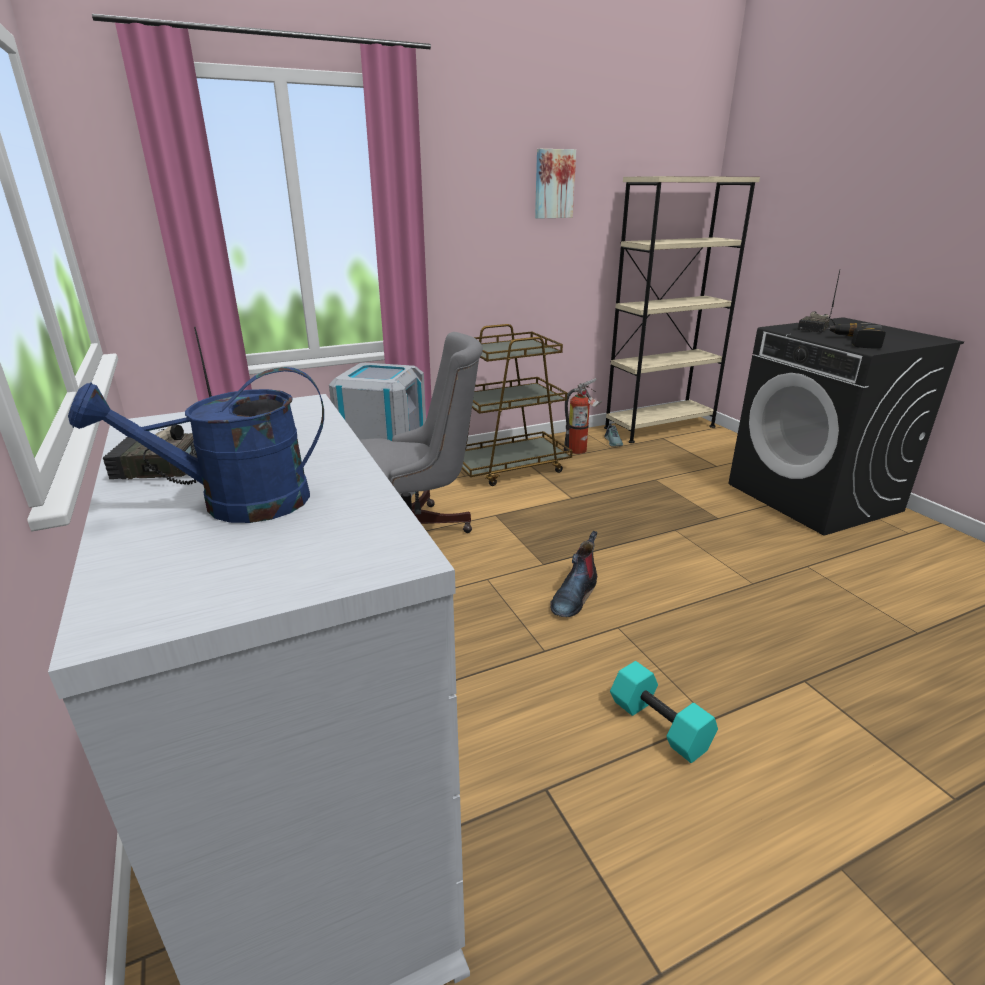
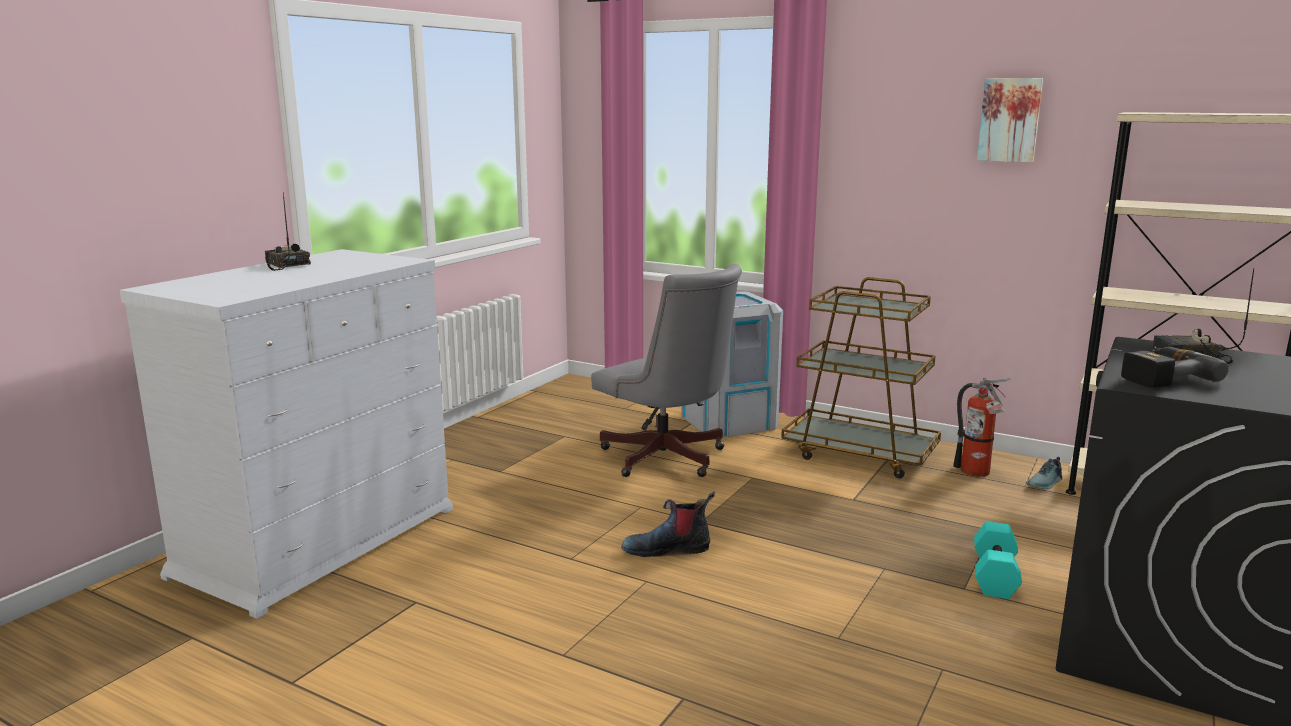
camera: 55 degrees right, 10 degrees down
(236, 504) = (258, 278): blue watering can -> none
(657, 725) = (528, 630): turquoise dumbbell -> turquoise dumbbell (993, 575)

